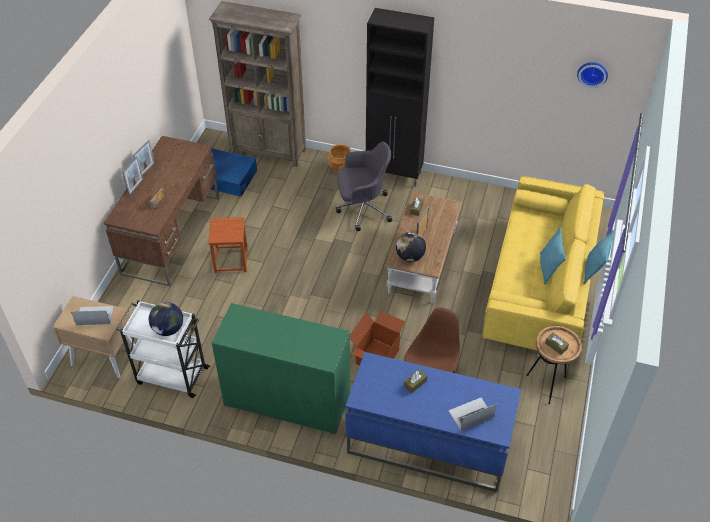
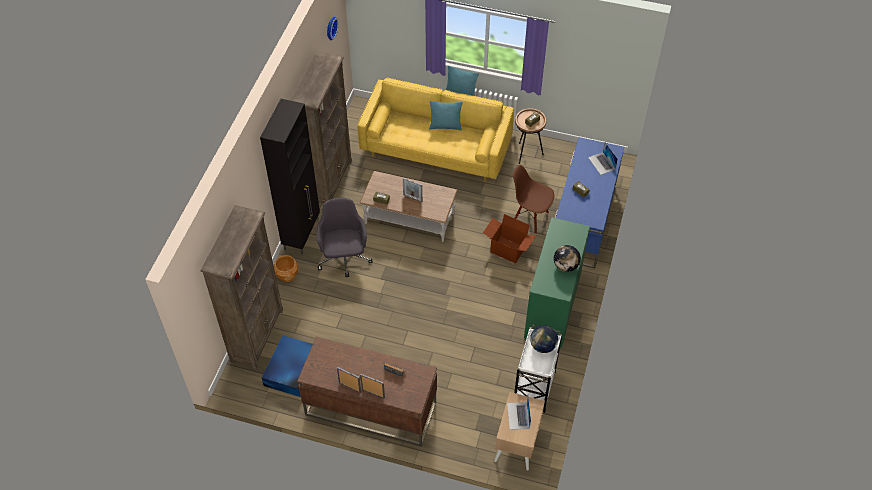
camera: 90 degrees left, 5 degrees up
(231, 260) = (405, 355): brown stool -> none
(410, 257) = (436, 206): globe -> globe (565, 266)
(472, 192) = (329, 181): none -> brown bookcase

